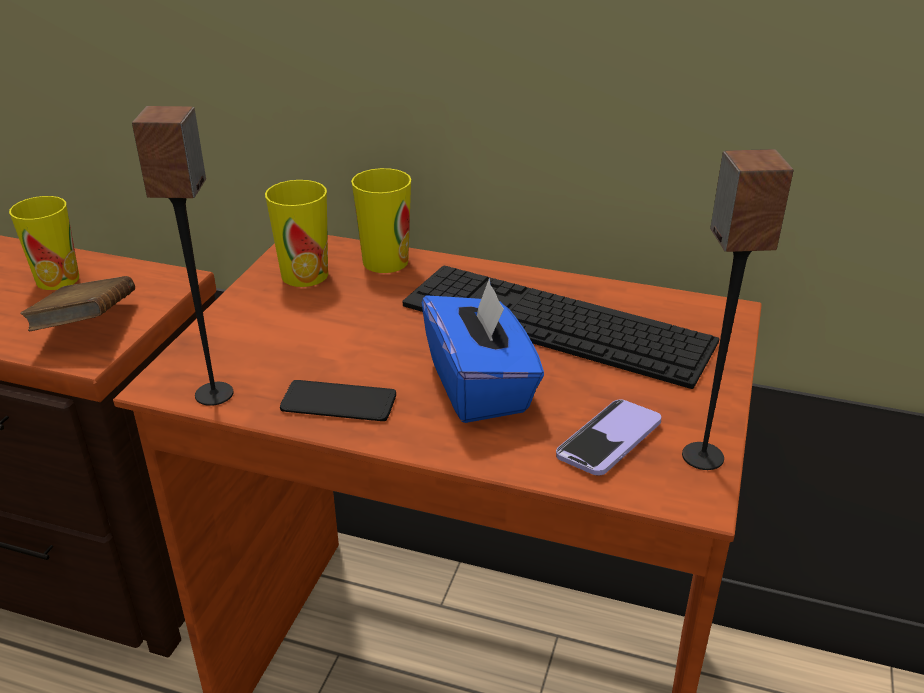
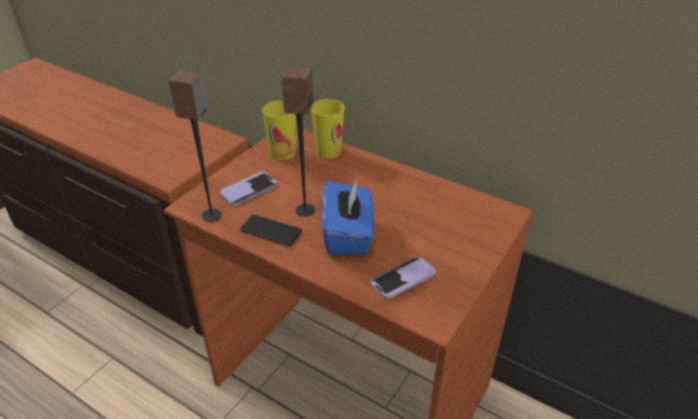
camera: 15 degrees right, 5 degrees up
(58, 279) = (168, 131): cup -> none
(87, 326) = (174, 161): brown book -> none
(268, 342) = (249, 190): none -> phone
(556, 323) = (406, 204): keyboard -> none
(701, 456) = (449, 298): speaker -> speaker (304, 210)

